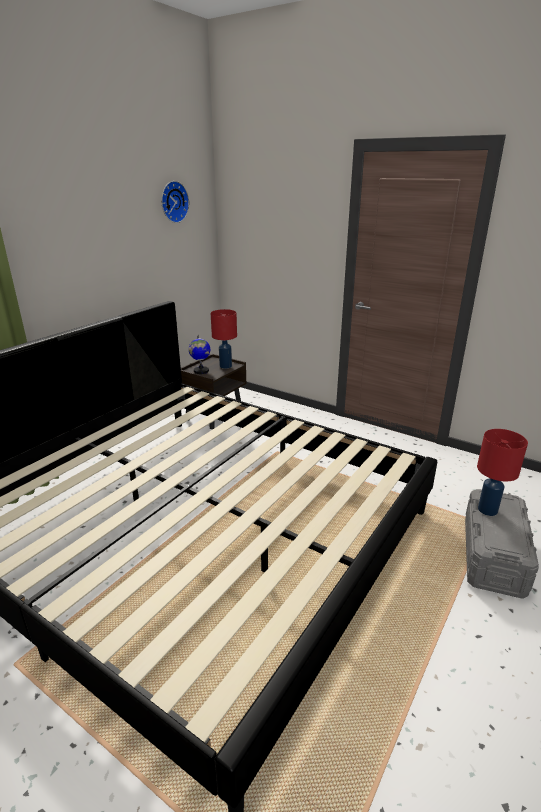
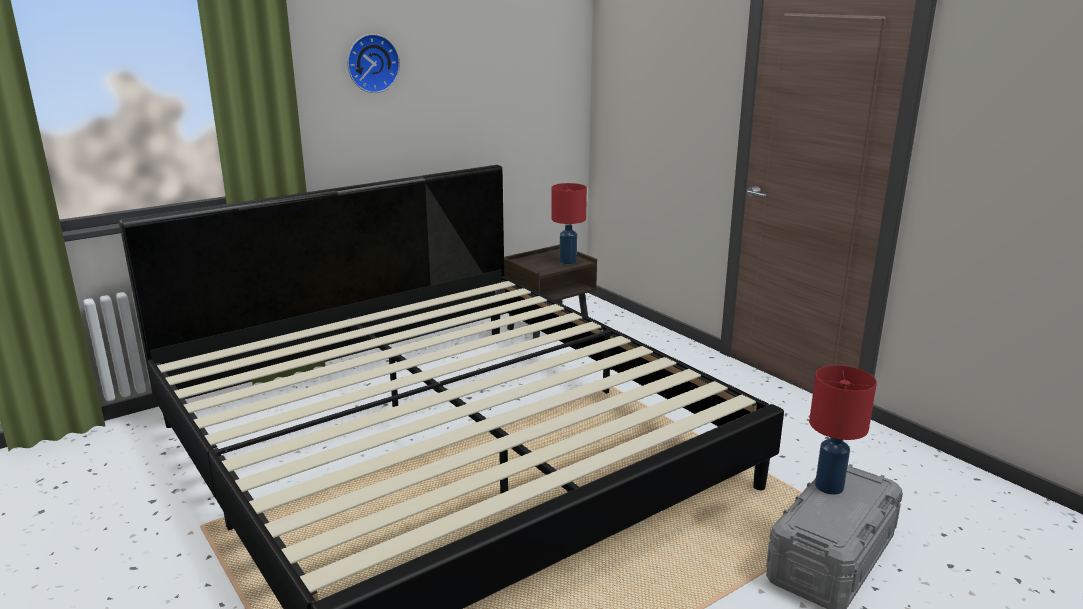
camera: 20 degrees right, 5 degrees down
(173, 202) = (523, 39): wall clock -> wall clock (371, 63)
(201, 371) = (532, 263): globe -> none

